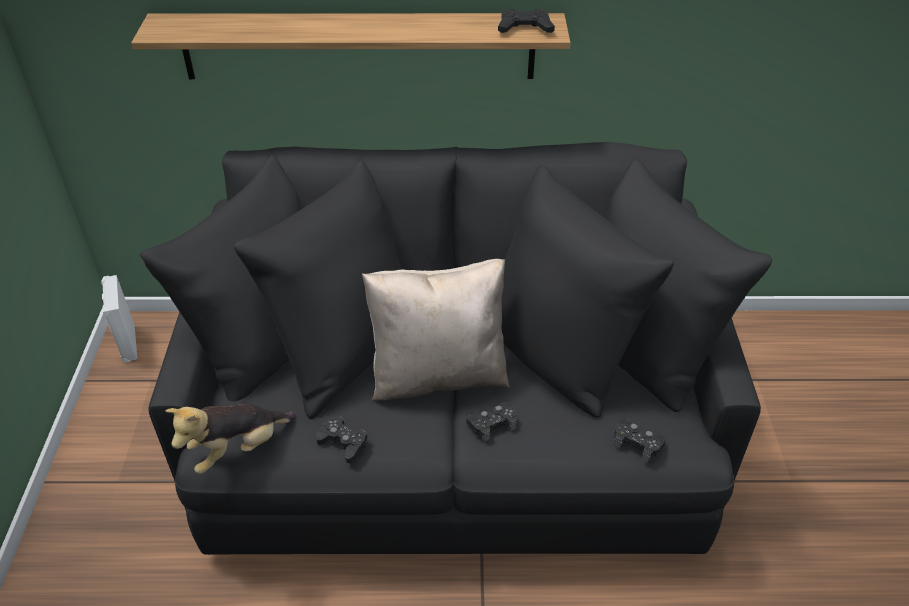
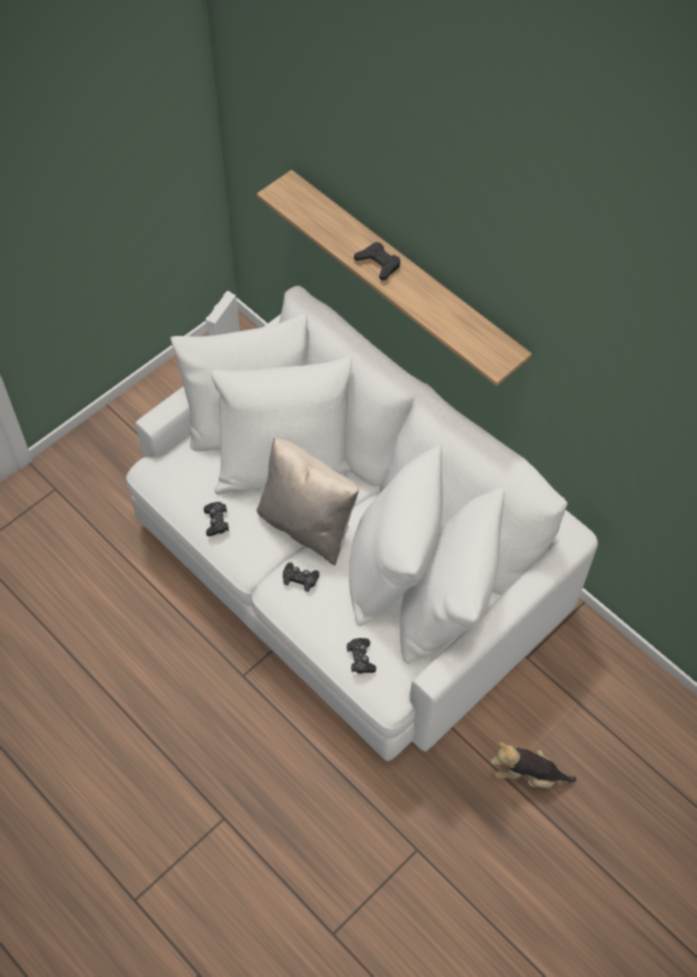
camera: 45 degrees right, 15 degrees up
(238, 449) = (165, 480): plush toy -> plush toy (528, 775)
(455, 424) = (349, 560): black sofa -> white sofa
(525, 28) = (487, 348): black game controller -> black game controller (378, 263)

